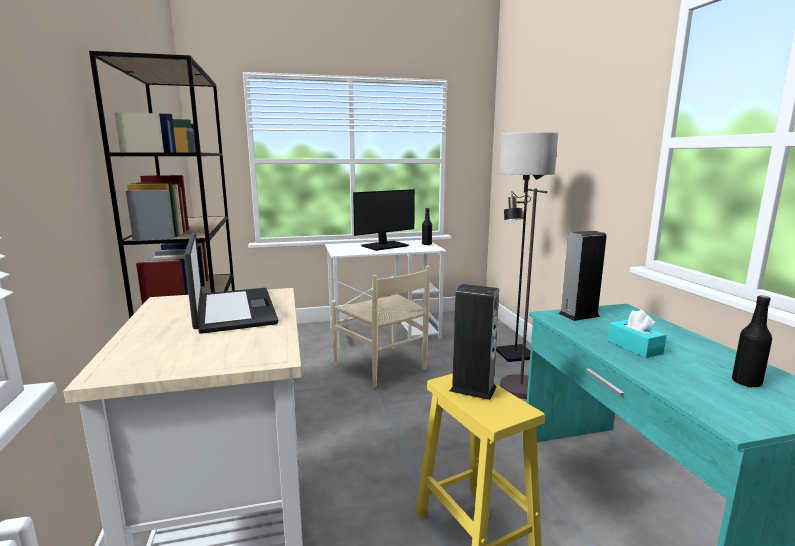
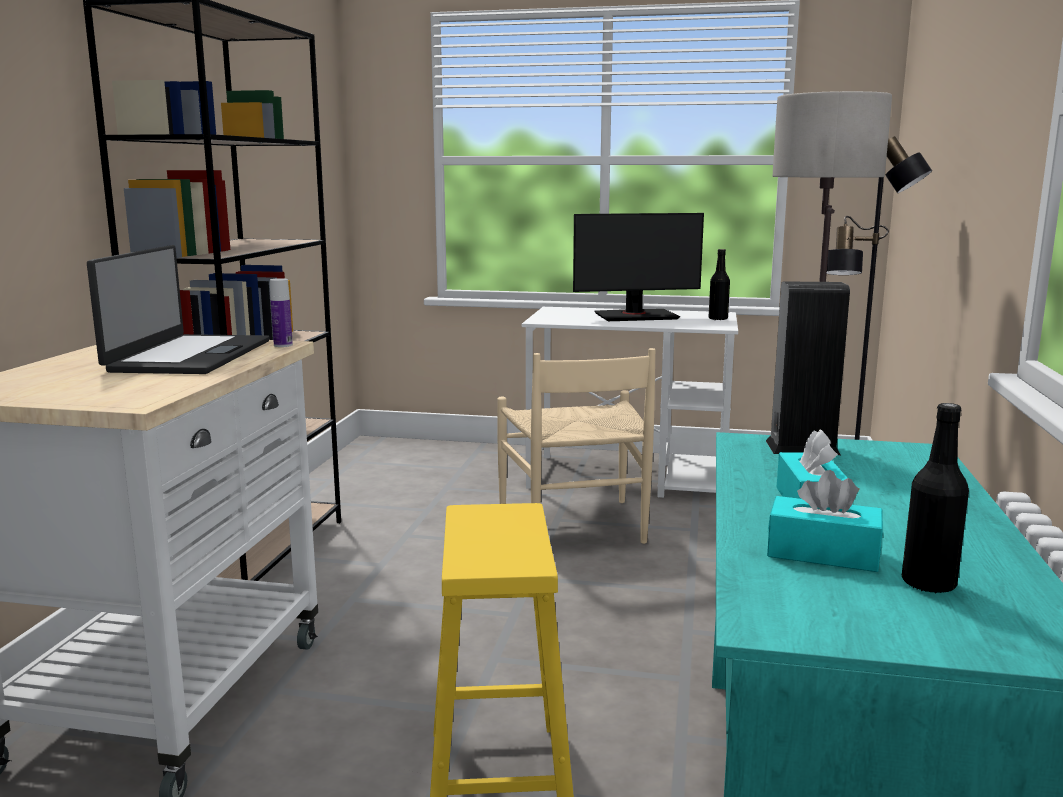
camera: 25 degrees right, 0 degrees up
(281, 293) = (283, 345): none -> bottle
(473, 389) = (496, 526): speaker -> none
(685, 375) = (823, 553): none -> turquoise tissue box

